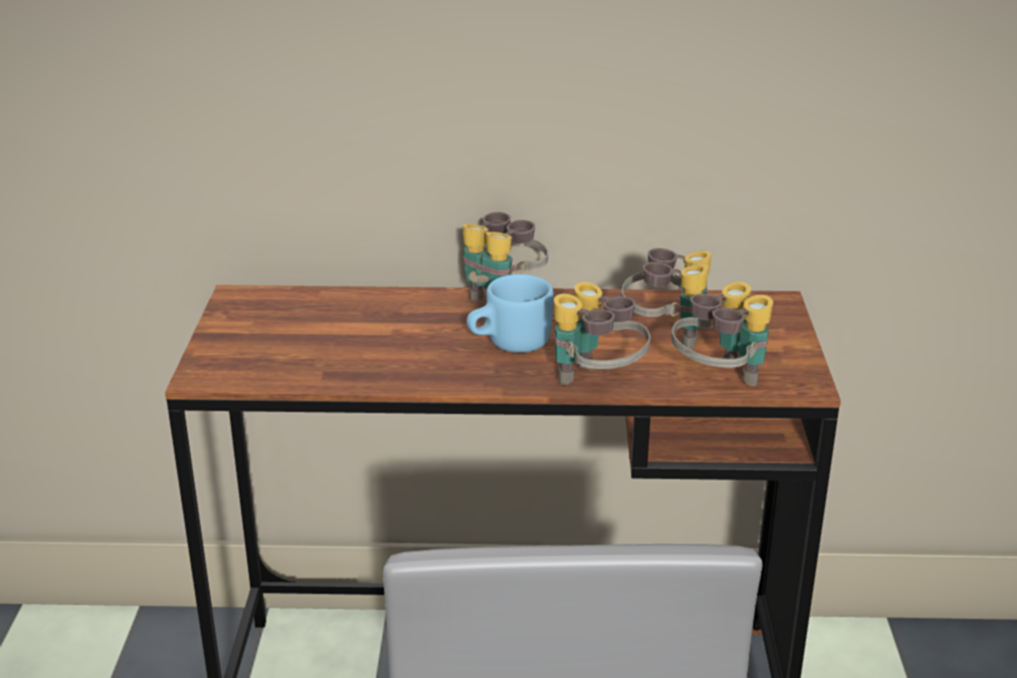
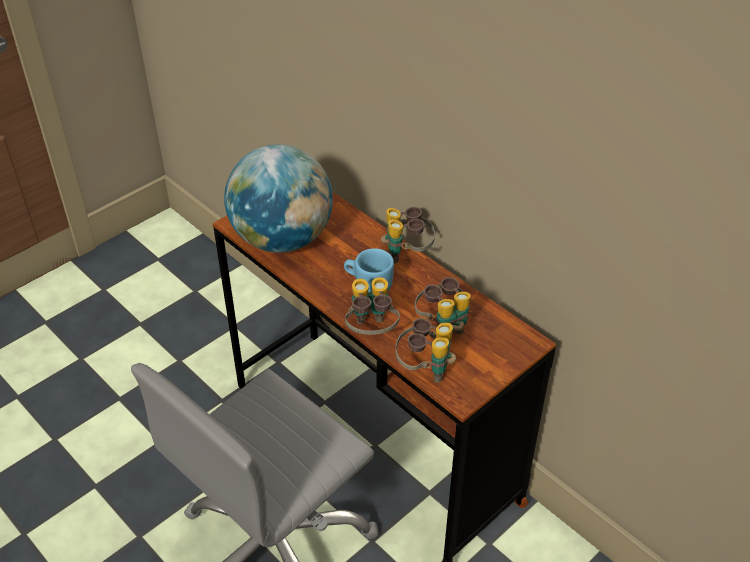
camera: 45 degrees right, 15 degrees up
(310, 358) = (282, 239): none -> globe

